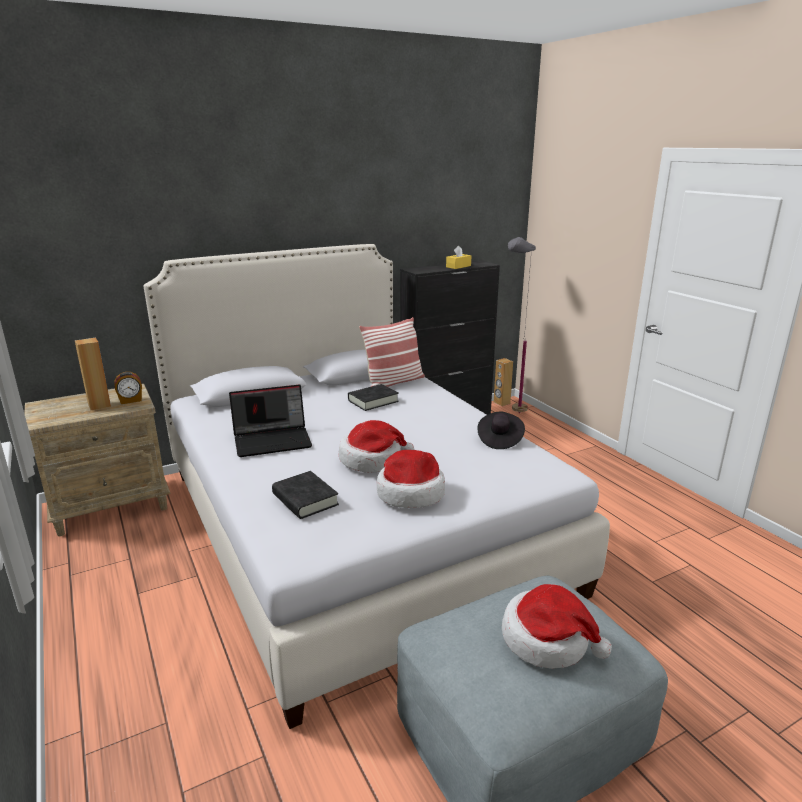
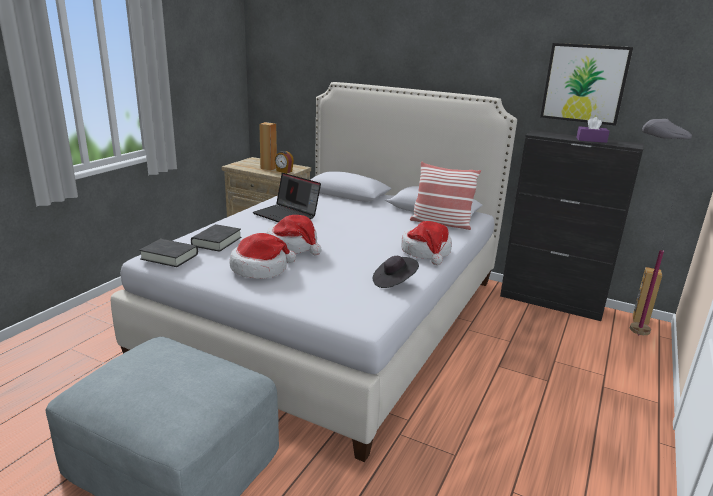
camera: 55 degrees right, 0 degrees up
(373, 401) = (393, 225): black book -> black book (169, 257)
(433, 217) = (584, 83): none -> picture
(458, 266) = (591, 140): yellow tissue box -> purple tissue box
(547, 640) = (161, 384): hat -> hat (426, 252)

